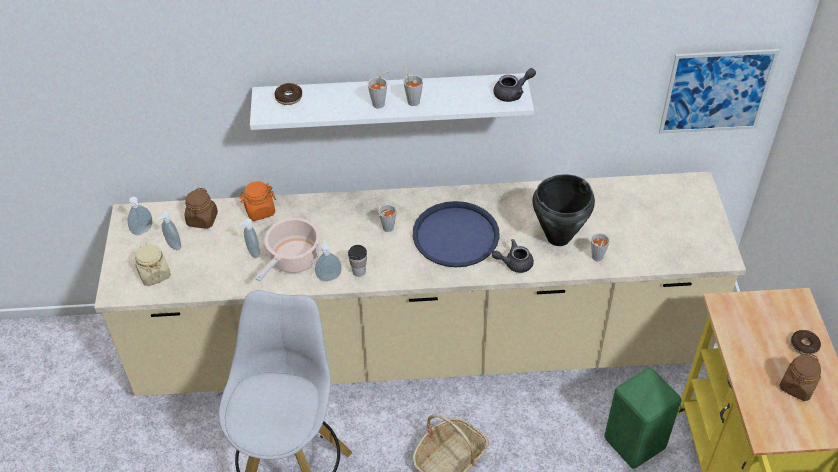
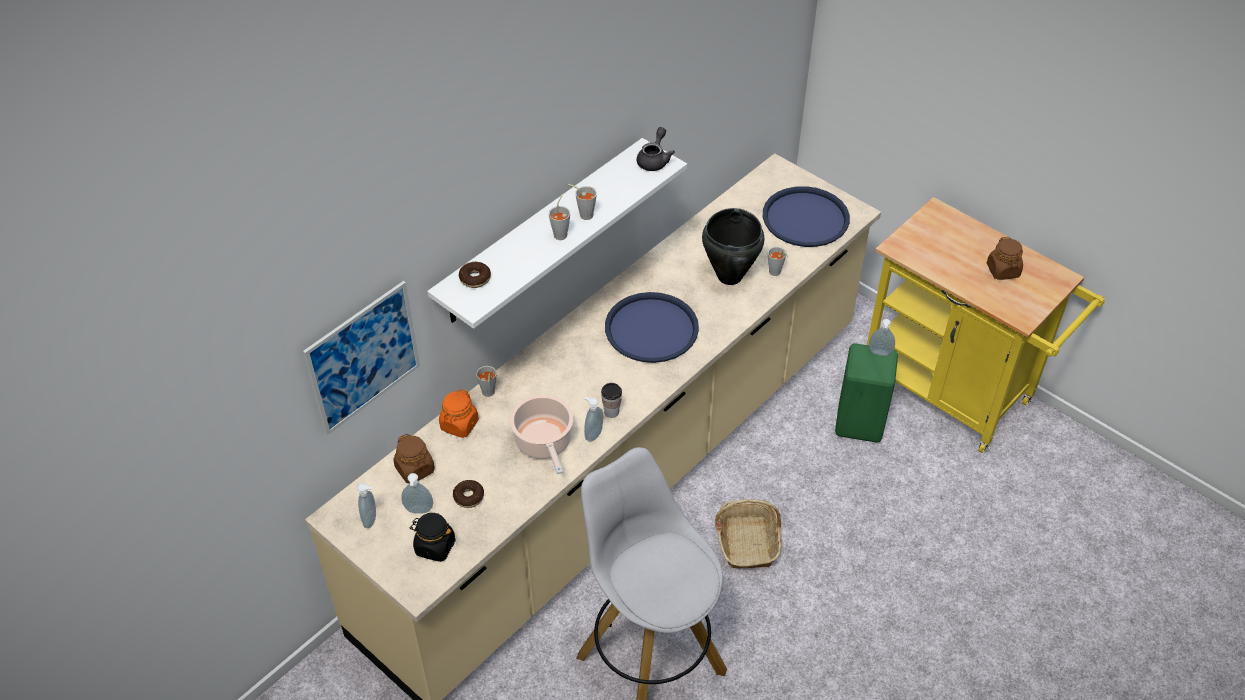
camera: 45 degrees left, 0 degrees up
(154, 274) = (434, 547): beige jar -> black jar
(252, 253) = (501, 463): soap dispenser -> soap dispenser (879, 353)
(386, 229) = (589, 363): grey cup -> grey cup (488, 394)
(514, 263) = (722, 319): grey teapot -> none
(673, 234) = (805, 218): none -> blue tray
(716, 91) = (769, 74): picture -> picture (363, 358)
(804, 345) = (975, 239): donut -> donut (468, 497)

